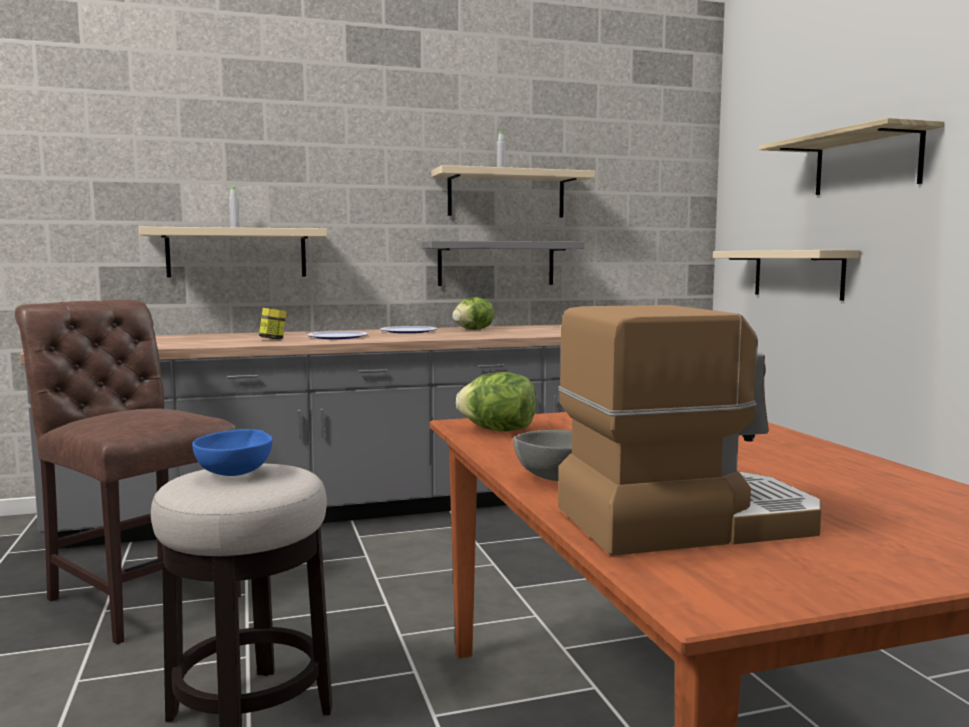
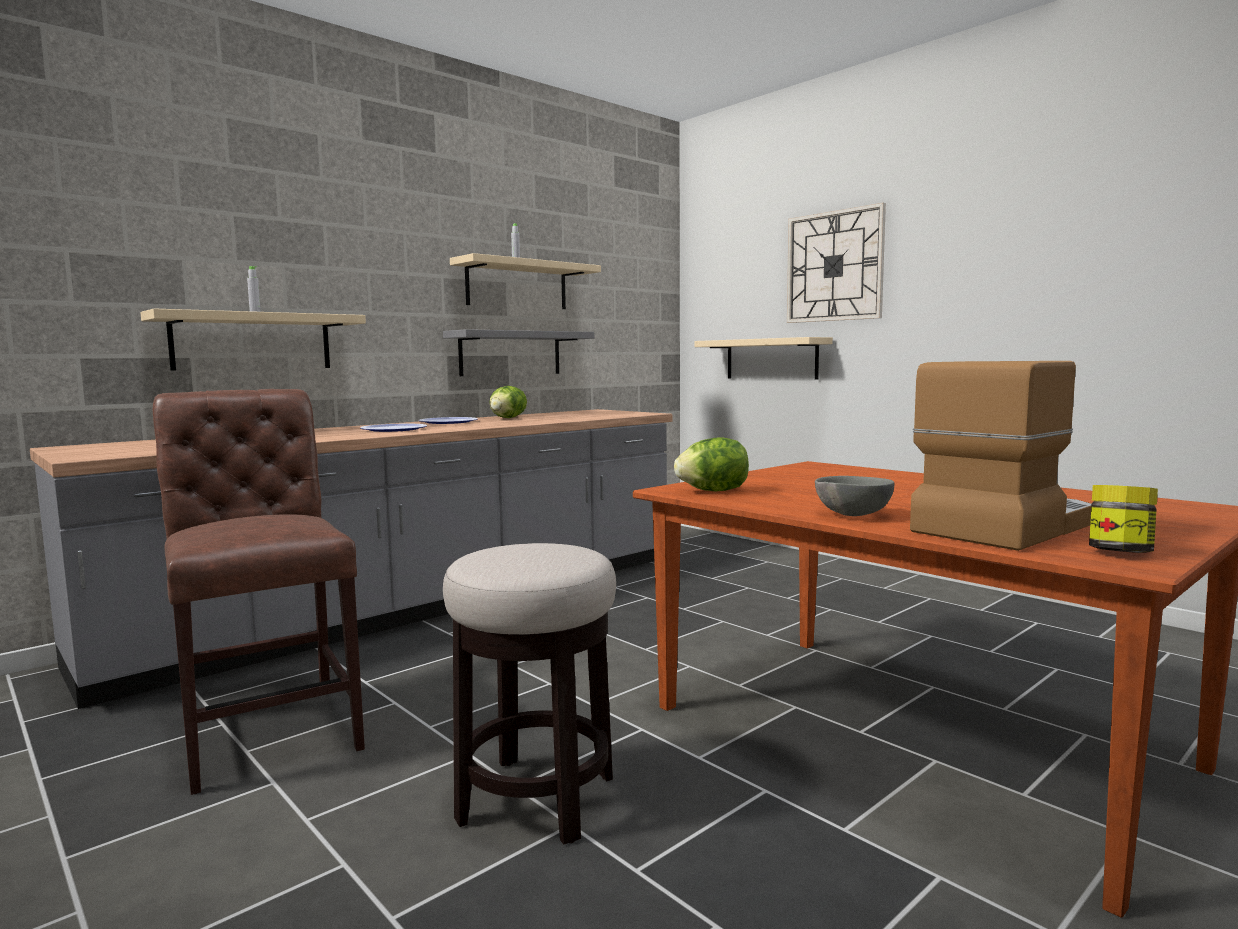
camera: 25 degrees left, 0 degrees up
(139, 594) = (270, 727): brown chair -> brown chair turned 45 degrees clockwise
(236, 473) = (519, 553): blue bowl -> none
(273, 339) = (331, 435): jar -> jar (1120, 552)
(866, 162) = (834, 266): shelf -> wall clock

